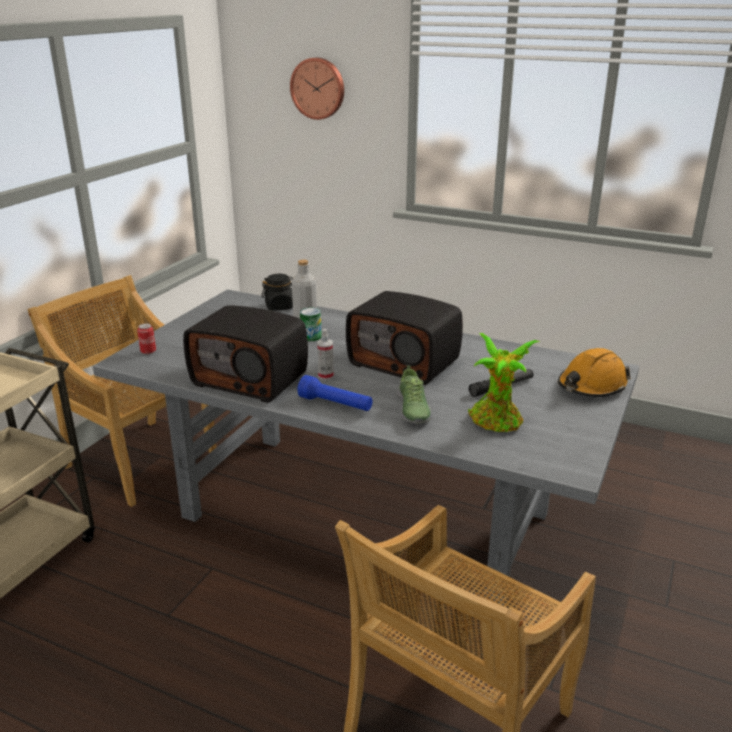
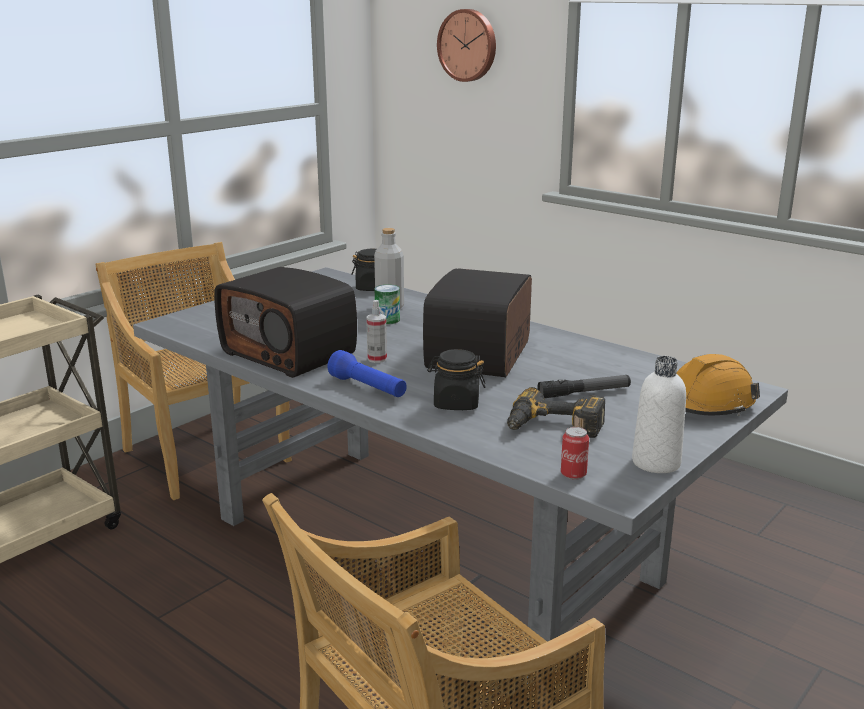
camera: 15 degrees right, 5 degrees down
(148, 351) = (199, 317): can -> can (573, 474)
(405, 362) = (481, 355): radio -> radio turned 60 degrees clockwise
(412, 410) = (456, 403): shoe -> black jar
(497, 422) = (552, 428): potted plant -> power drill
(586, 442) = (656, 462): none -> white bottle

